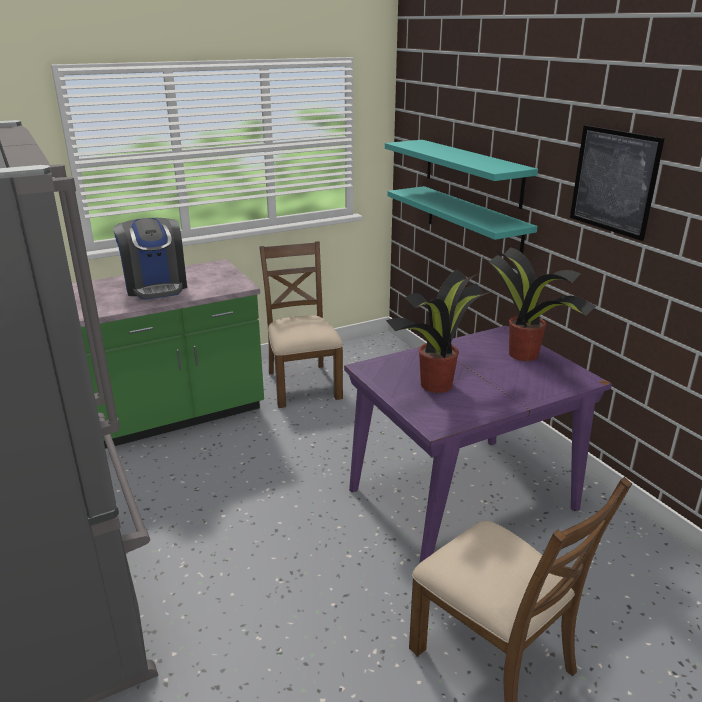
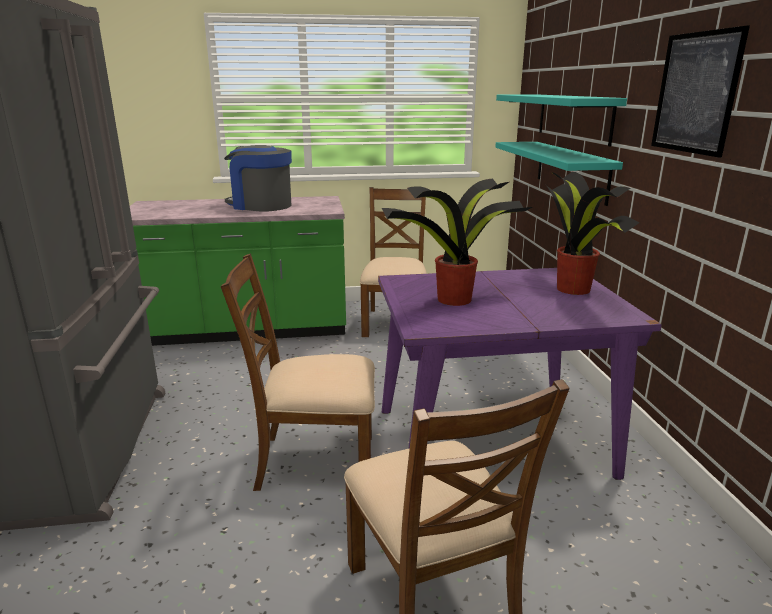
camera: 20 degrees right, 5 degrees down
(156, 286) = (261, 205): coffee machine -> coffee machine turned 120 degrees clockwise
(318, 558) = (314, 461): none -> brown chair

